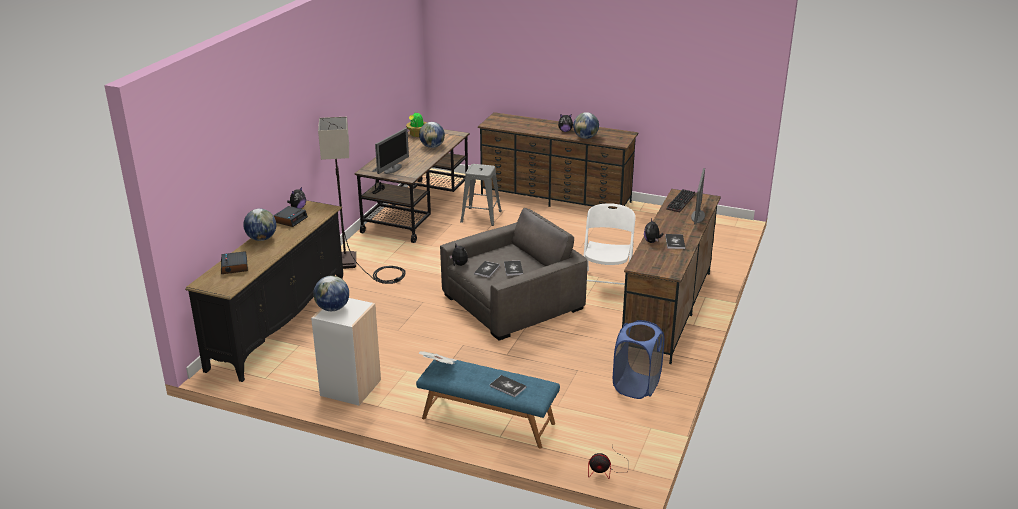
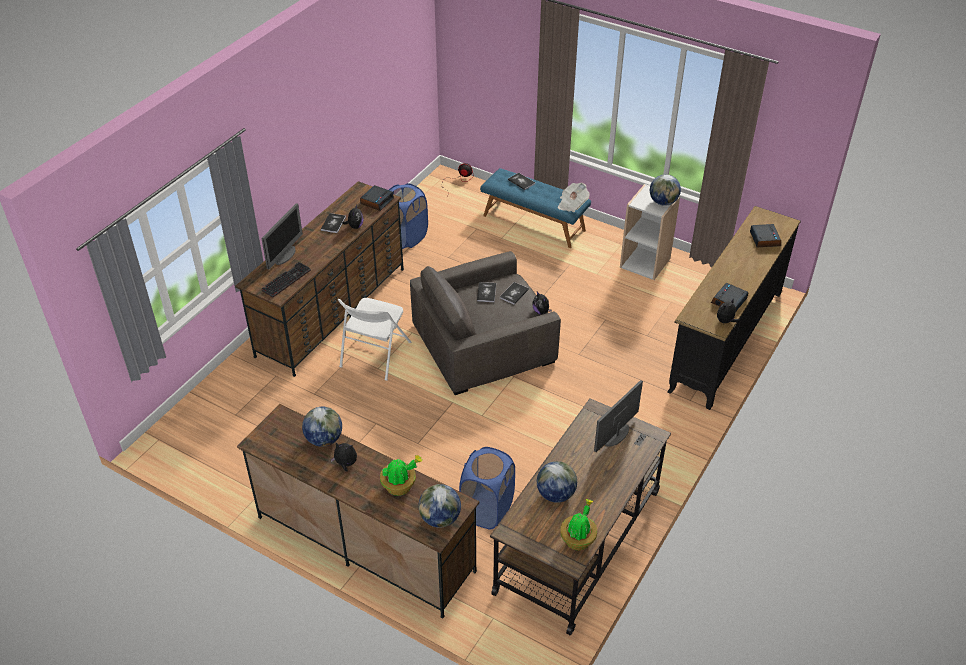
camera: 170 degrees left, 15 degrees up
(261, 239) = (751, 274): globe -> globe (440, 519)
(368, 269) = (641, 415): floor lamp -> none
(481, 216) = (487, 509): grey stool -> blue laundry basket
(527, 127) = (400, 486): none -> potted plant
(646, 264) = (377, 201): none -> alarm clock

